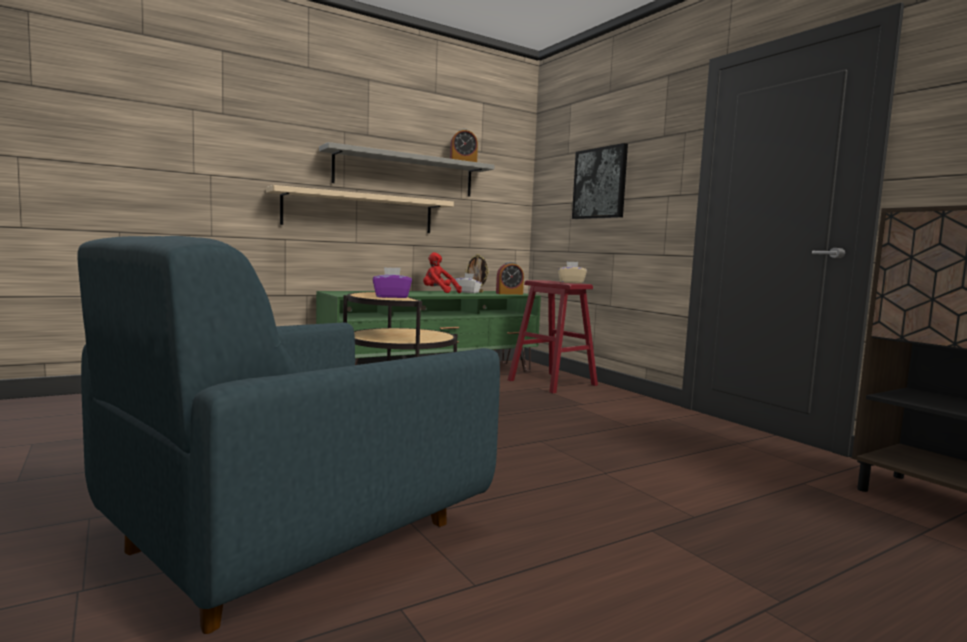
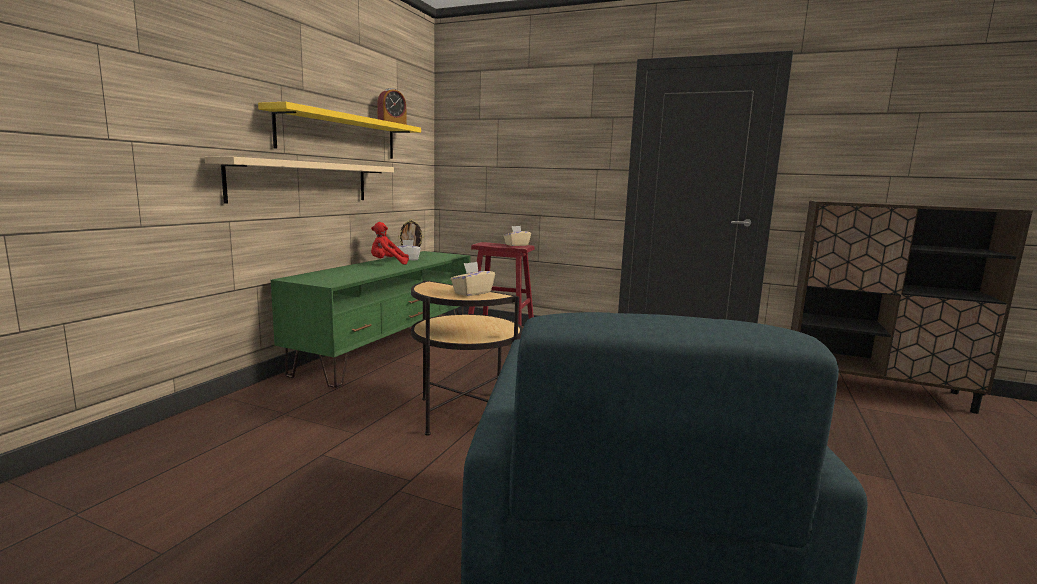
camera: 35 degrees left, 5 degrees up
(391, 297) = (472, 293): purple tissue box -> beige tissue box
(405, 173) = (340, 135): grey shelf -> yellow shelf
(509, 294) = (444, 256): alarm clock -> none
(600, 183) = (522, 151): picture -> none

